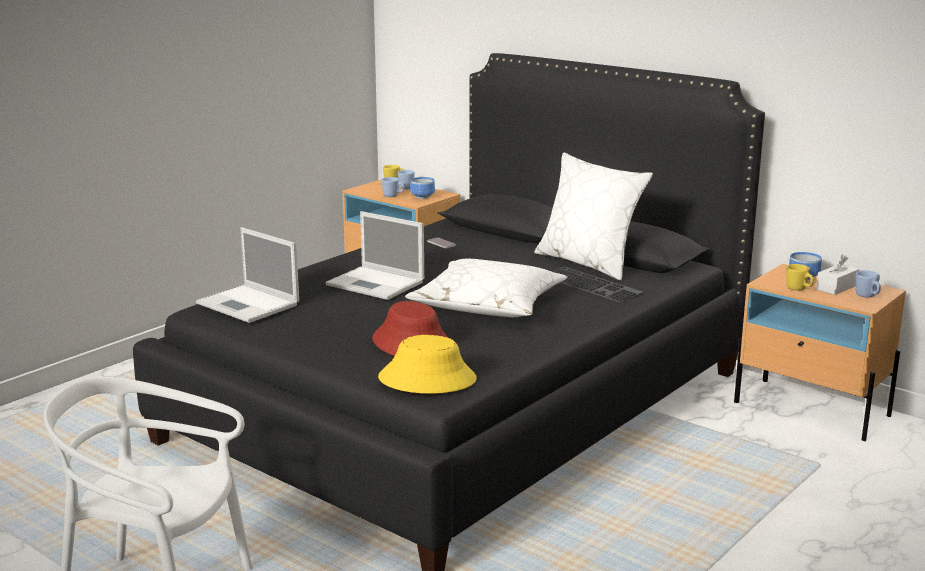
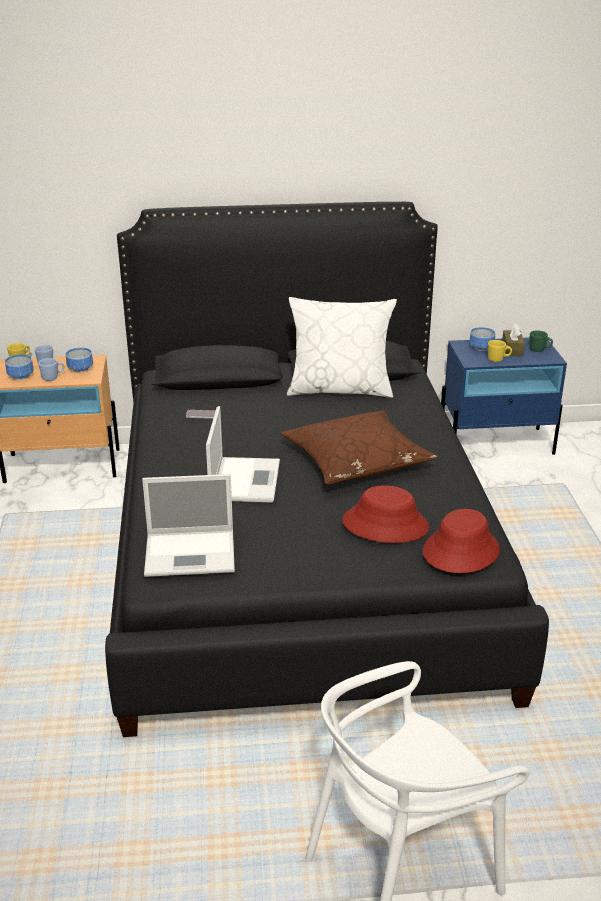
camera: 45 degrees left, 10 degrees up
(375, 190) = (21, 376): none -> bowl
(377, 284) = (245, 479): laptop -> laptop turned 75 degrees counterclockwise
(427, 379) = (460, 551): yellow hat -> red hat
(488, 304) = (356, 460): white pillow -> brown pillow
(593, 284) = (382, 409): keyboard -> none
(812, 409) = (496, 443): beige nightstand -> blue nightstand
(836, 287) = (512, 349): white tissue box -> brown tissue box
(867, 296) = (539, 350): blue mug -> green mug

